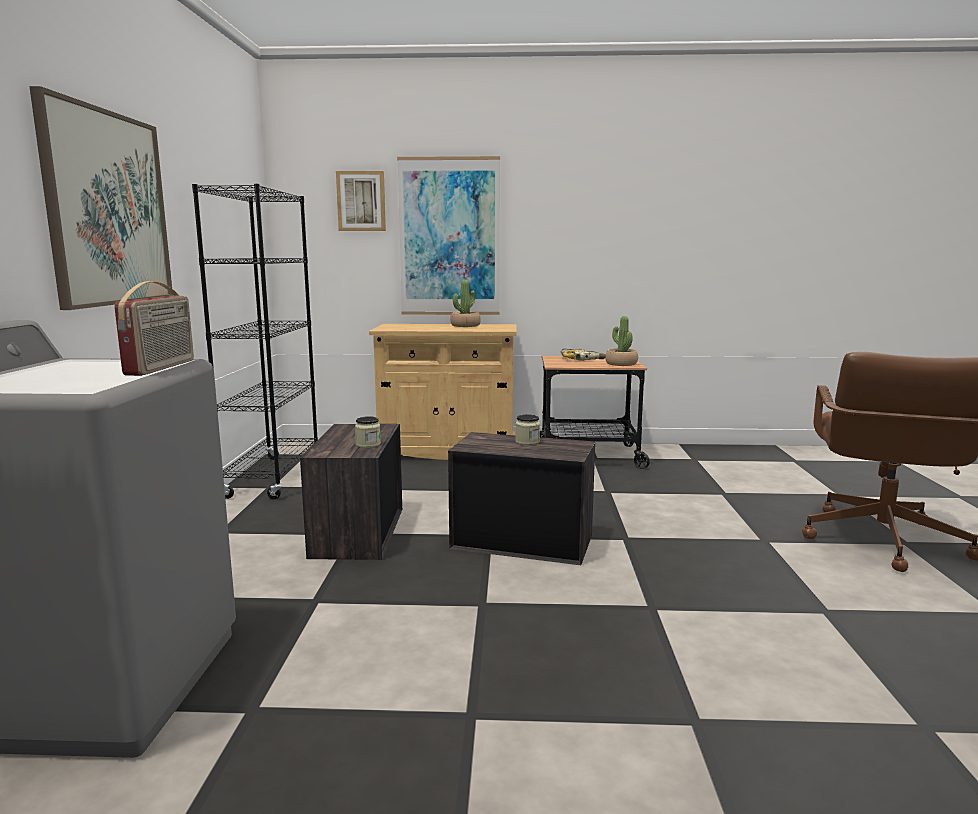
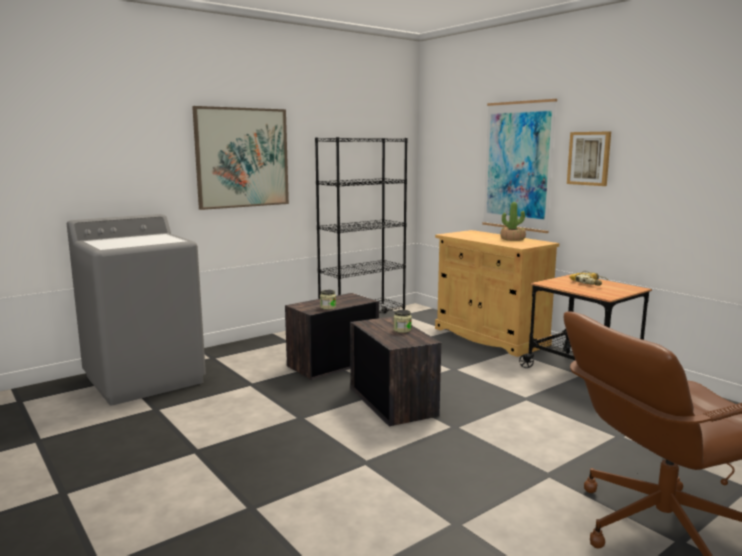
camera: 50 degrees right, 0 degrees up
(162, 367) = (162, 243): radio -> none
(361, 201) = (466, 137): picture -> picture (589, 158)
(621, 364) = (604, 293): potted plant -> none

